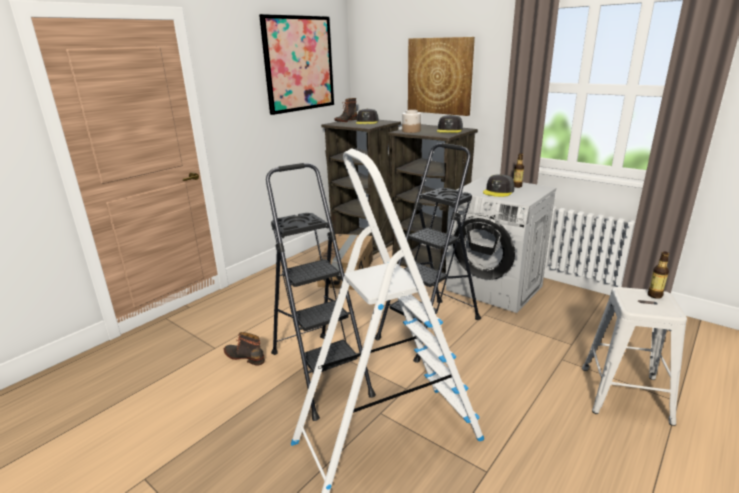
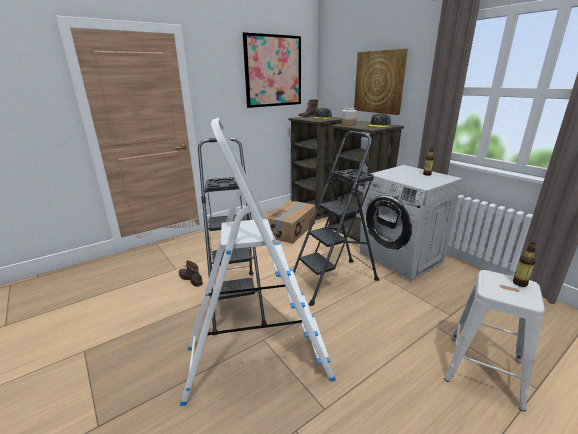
camera: 15 degrees right, 0 degrees up
(498, 191) = (407, 177): grey cap -> none

